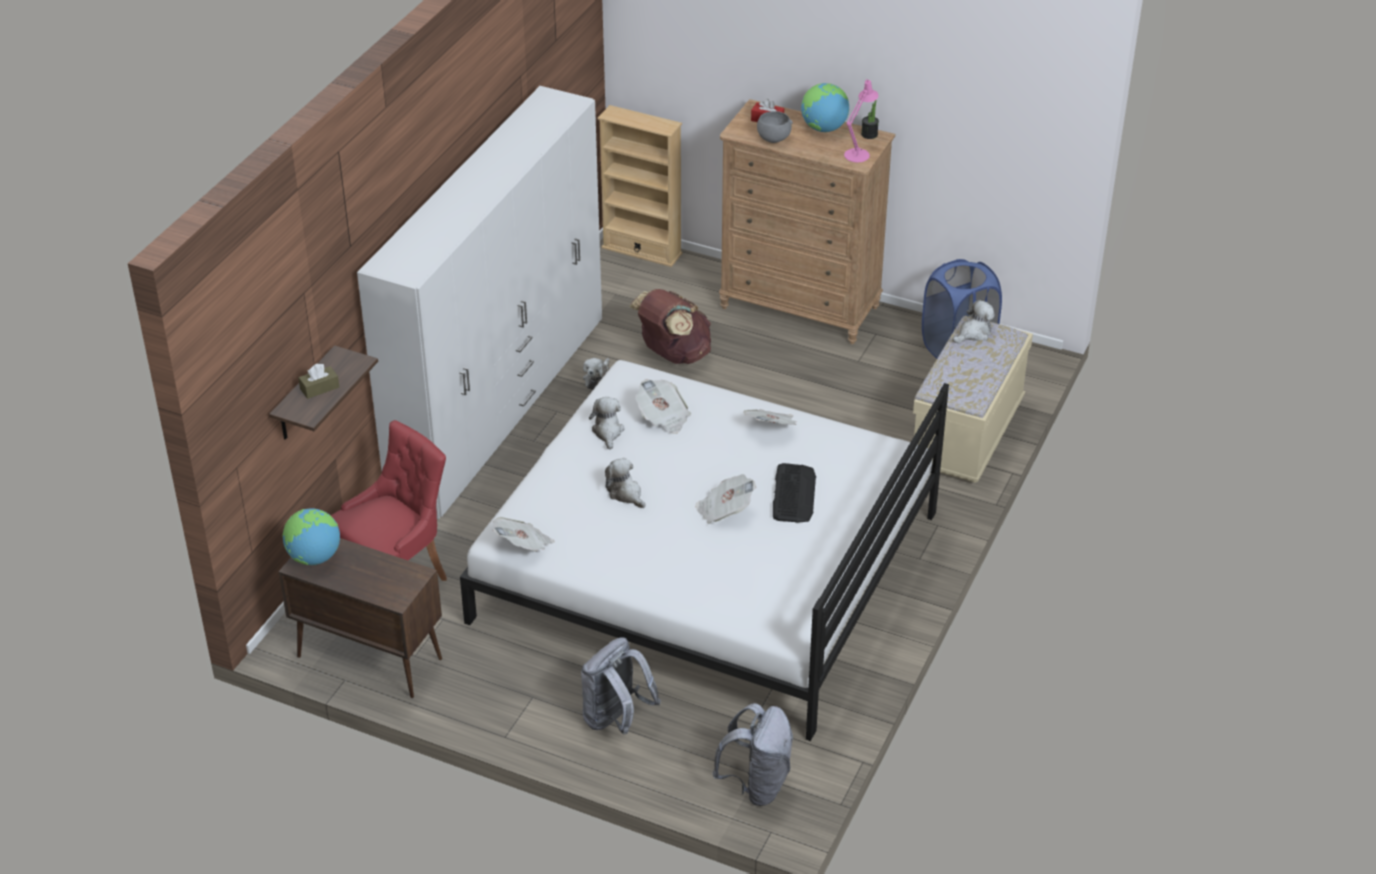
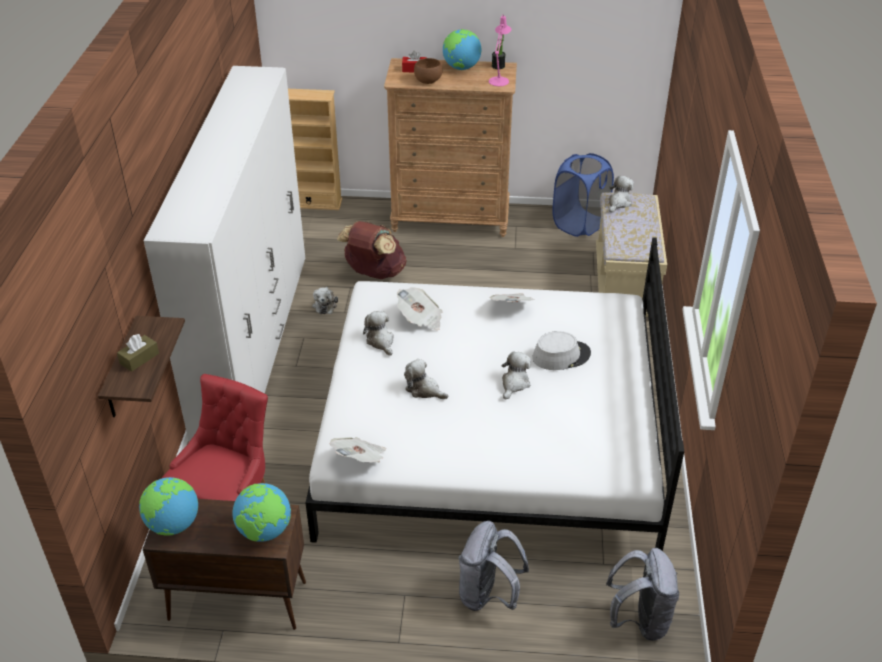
camera: 20 degrees left, 0 degrees up
(394, 585) = (264, 531): none -> globe
(724, 510) = (514, 383): newspaper -> plush toy
(773, 139) = (427, 81): grey bowl -> brown bowl
(793, 494) = (561, 356): keyboard -> grey hat

